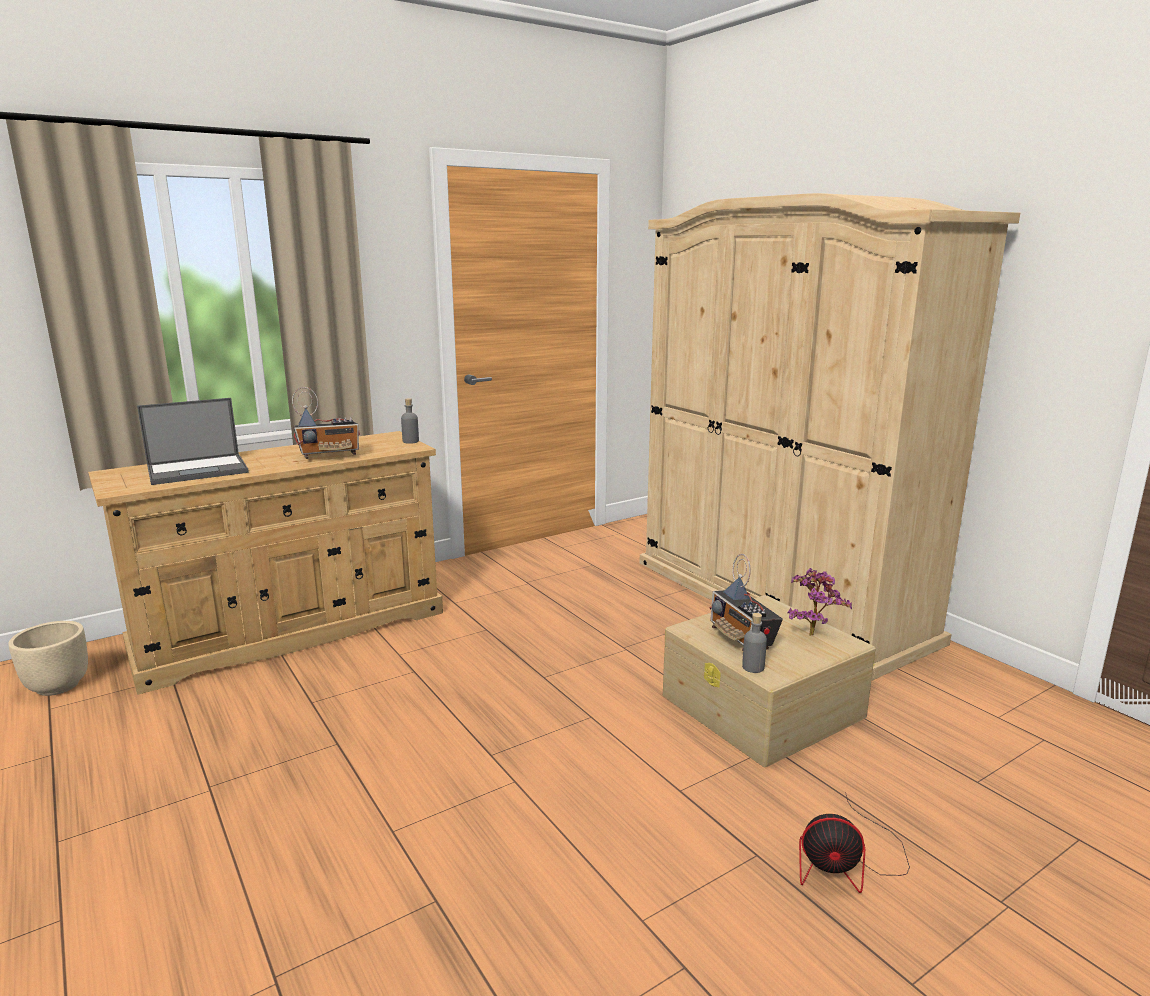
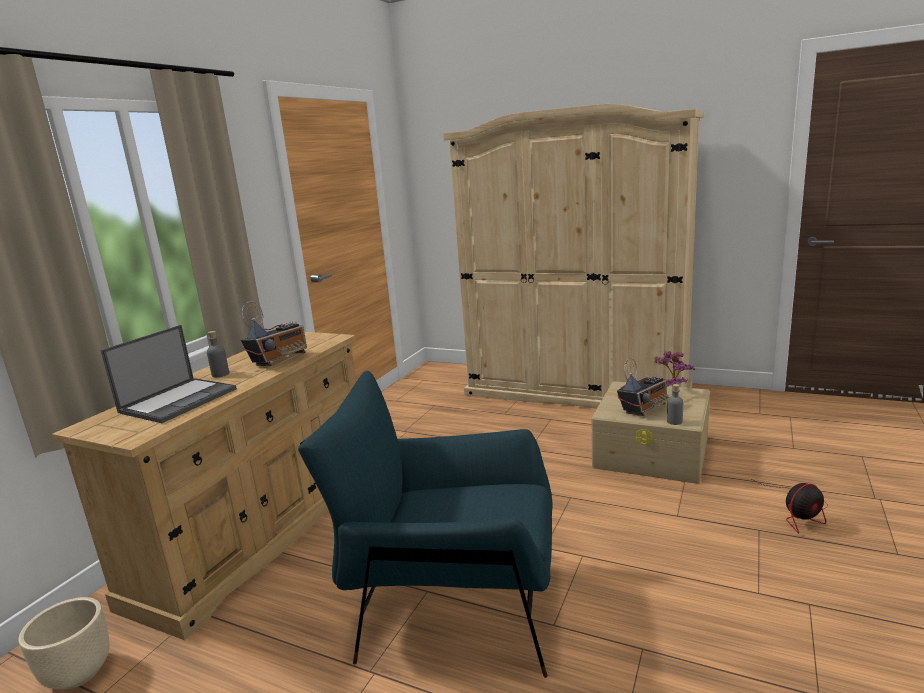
camera: 30 degrees left, 0 degrees up
(341, 765) = (453, 603): none -> blue armchair
(410, 441) = (322, 335): grey bottle -> grey bottle (220, 374)
(742, 639) = (644, 409): radio -> radio turned 75 degrees counterclockwise

